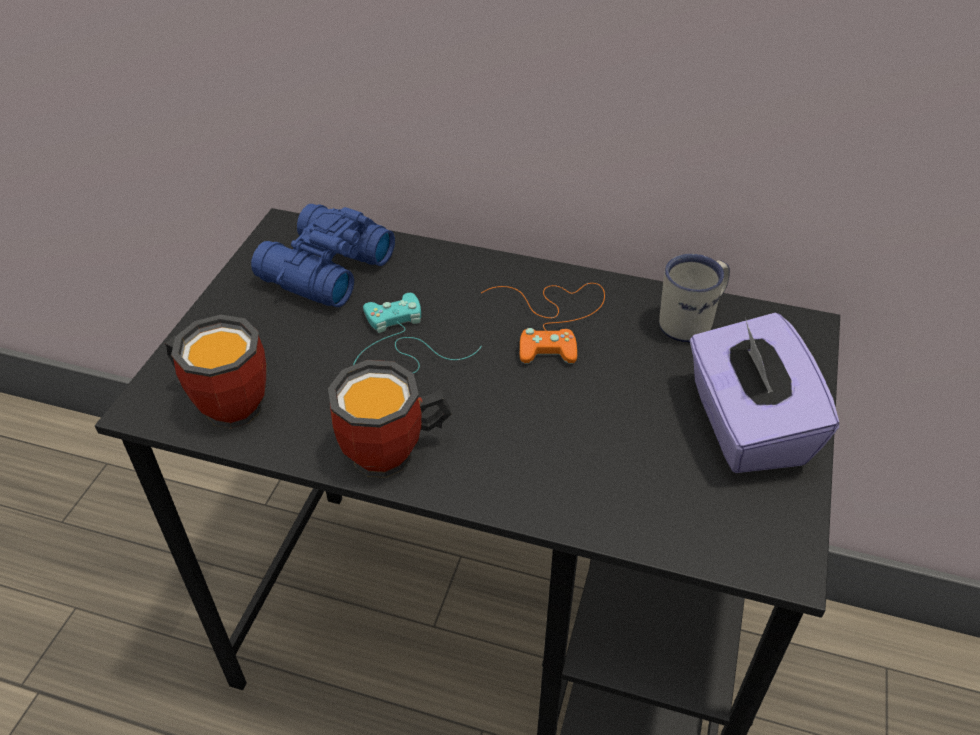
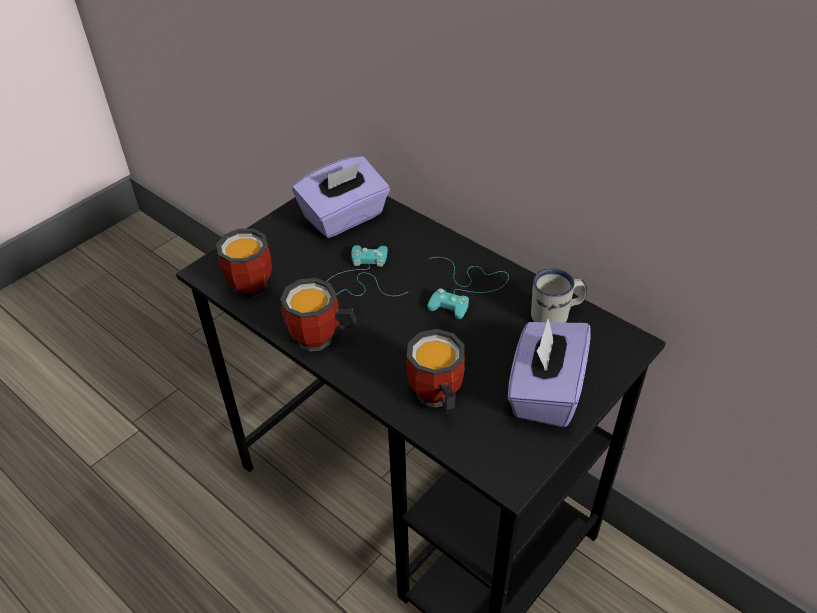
camera: 25 degrees right, 0 degrees up
(323, 270) = (344, 217): blue binoculars -> purple tissue box
(554, 320) = (466, 289): orange game controller -> turquoise game controller
(610, 485) = (434, 398): none -> mug

